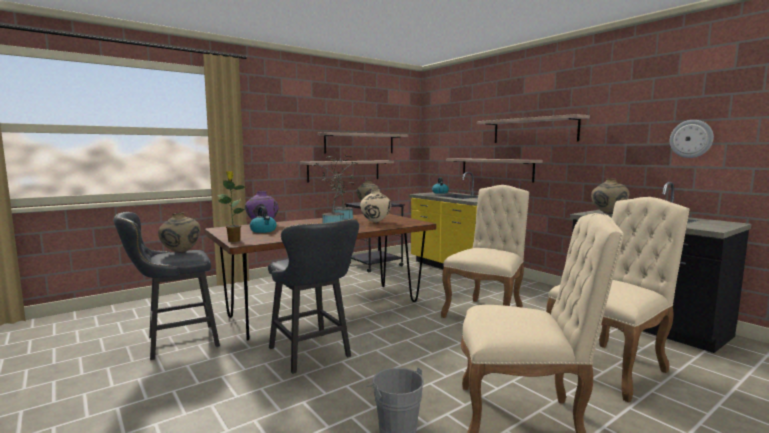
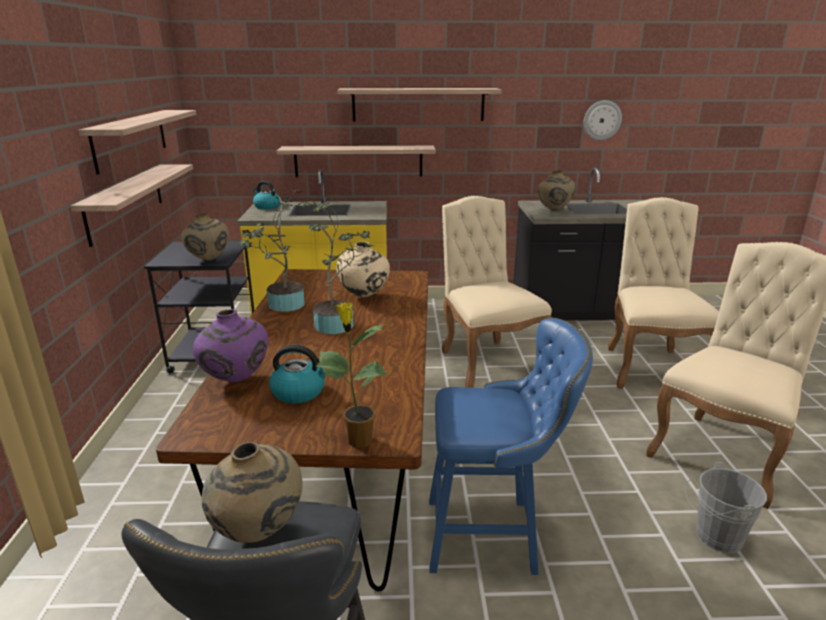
camera: 55 degrees left, 15 degrees up
(313, 356) = (496, 535): grey stool -> blue stool

